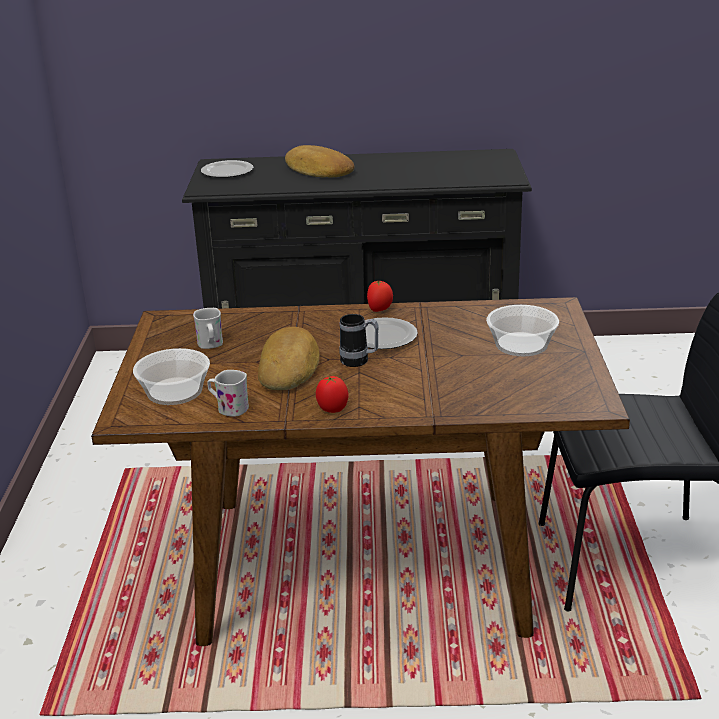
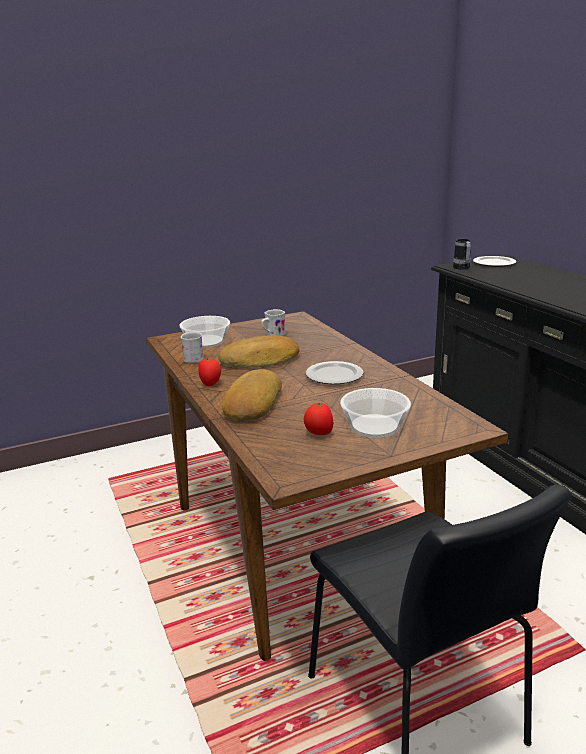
camera: 65 degrees right, 5 degrees down
(318, 170) = (544, 279): bread -> bread (251, 403)
(359, 361) = (287, 377): mug -> mug (462, 268)
(380, 310) = (378, 365): tomato -> tomato (318, 434)

